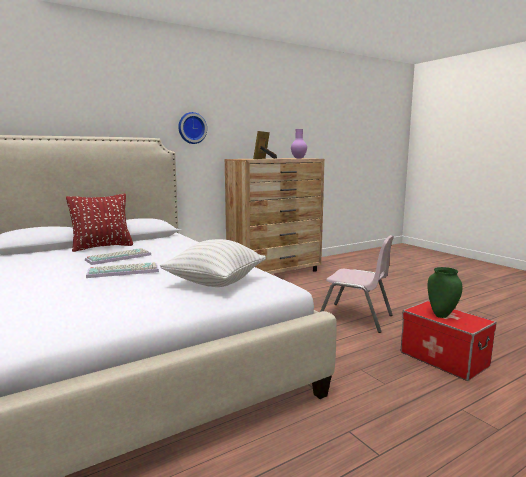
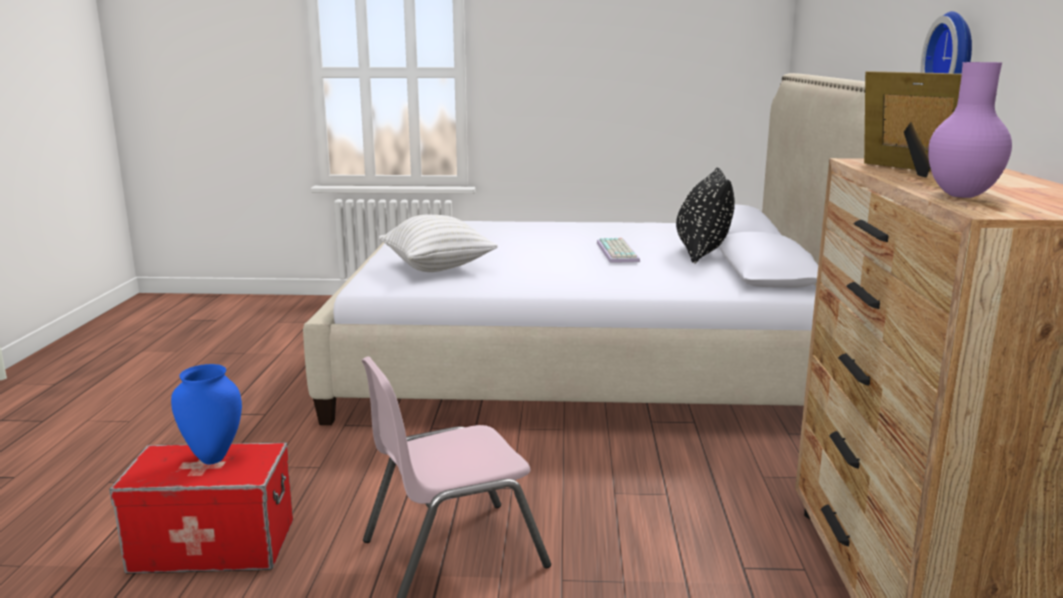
camera: 125 degrees right, 5 degrees up
(102, 247) = (702, 253): red pillow -> black pillow
(124, 271) = (544, 248): keyboard -> none
(441, 315) = (214, 457): green vase -> blue vase

